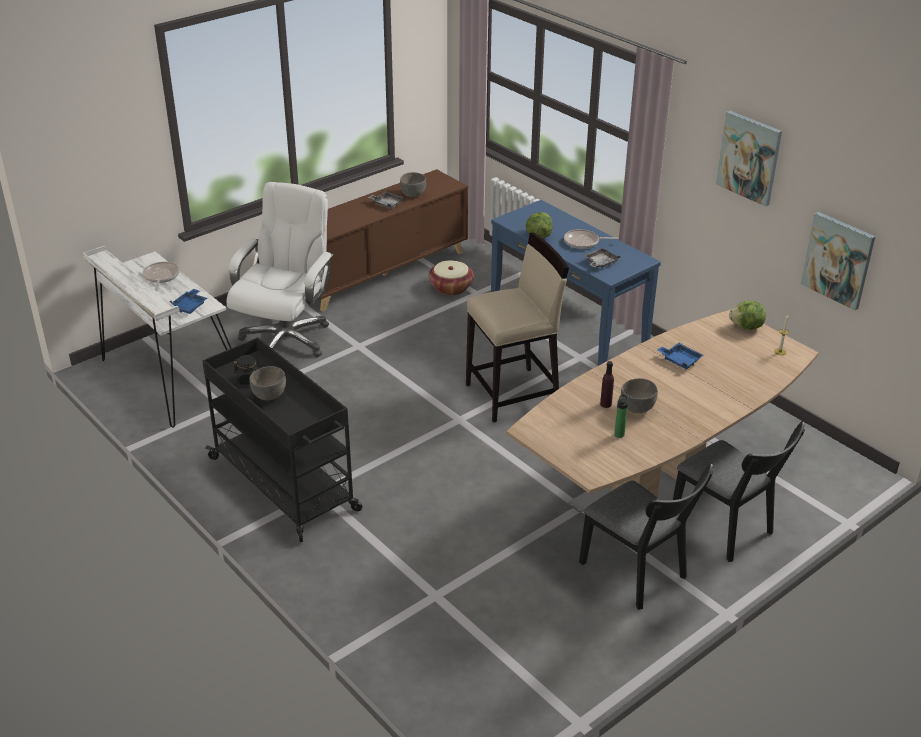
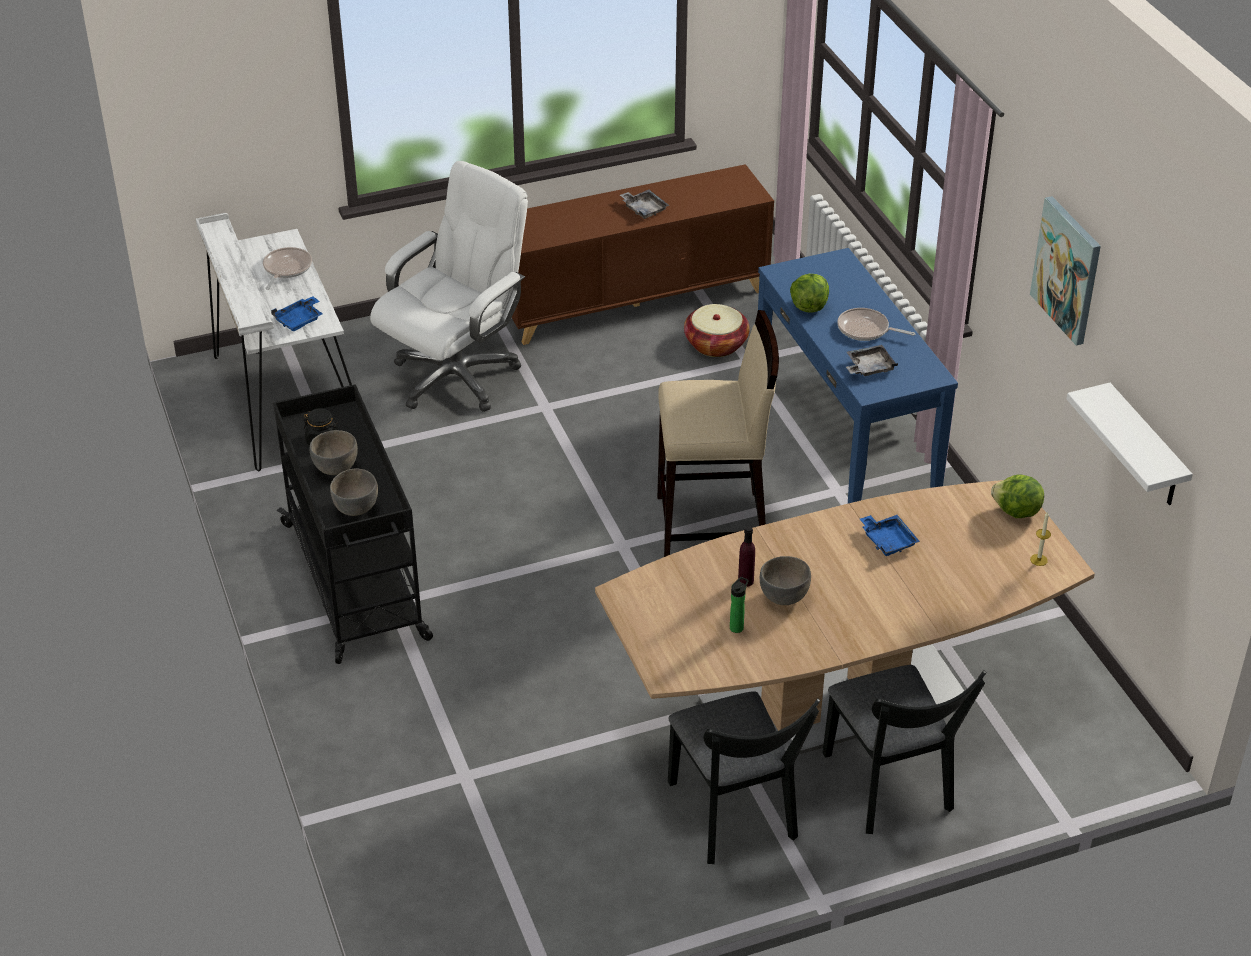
camera: 20 degrees right, 5 degrees up
(413, 194) = (688, 200): grey bowl -> grey bowl (356, 508)
(838, 260) = (1145, 449): picture -> white shelf

